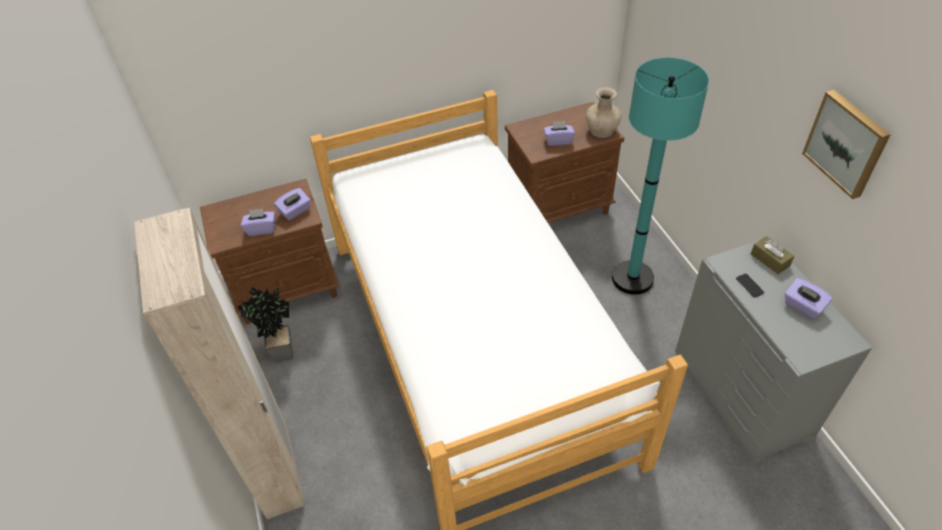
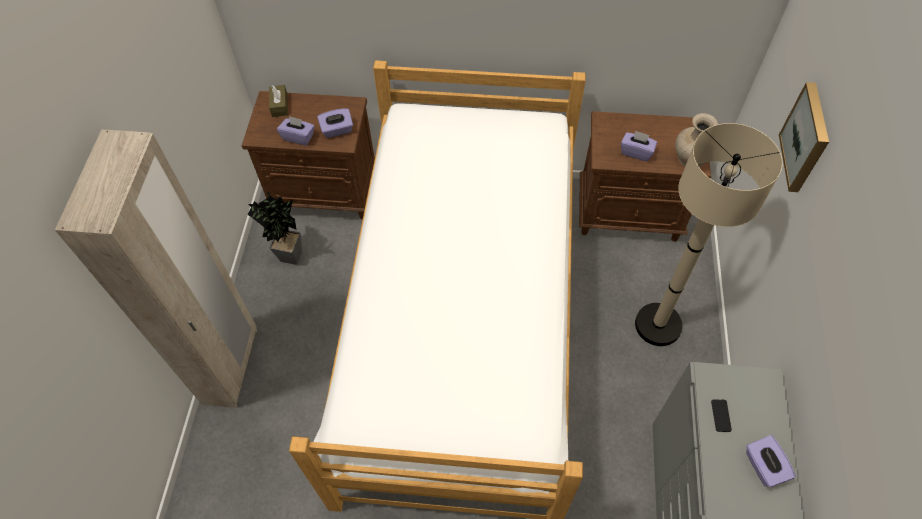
camera: 25 degrees right, 10 degrees up
(632, 278) = (658, 325): turquoise floor lamp -> beige floor lamp
(770, 260) = (764, 396): brown tissue box -> brown tissue box (279, 105)
(847, 143) = (873, 332): picture -> picture (807, 138)

